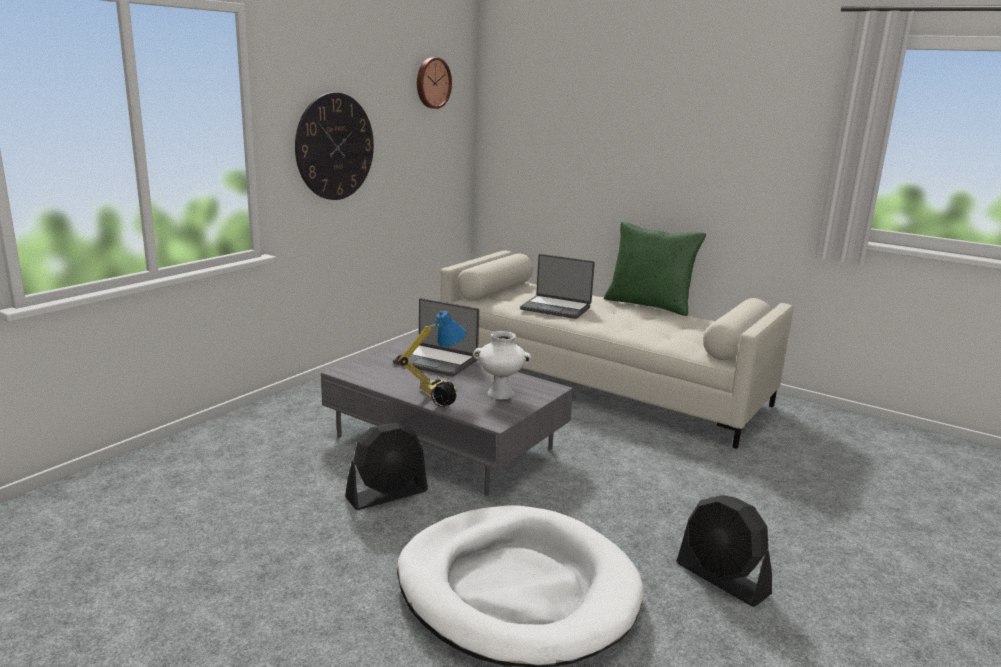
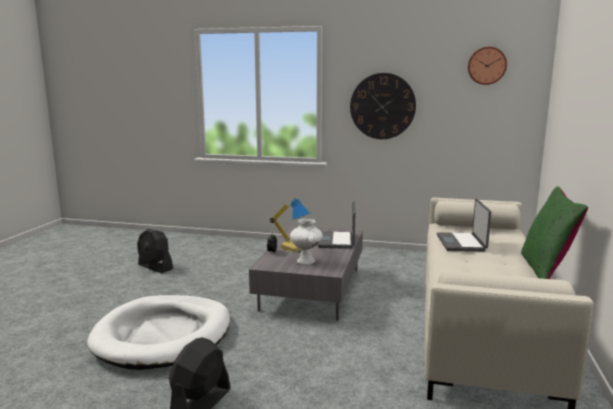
camera: 70 degrees right, 5 degrees down
(387, 494) = (240, 288): black fan -> black fan (155, 267)

